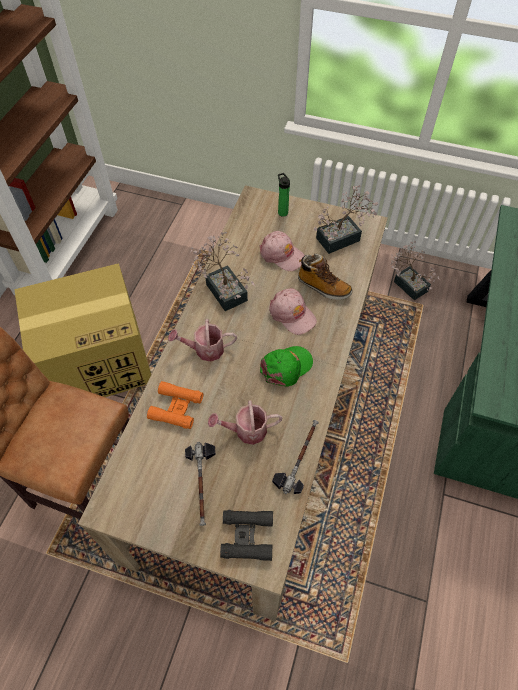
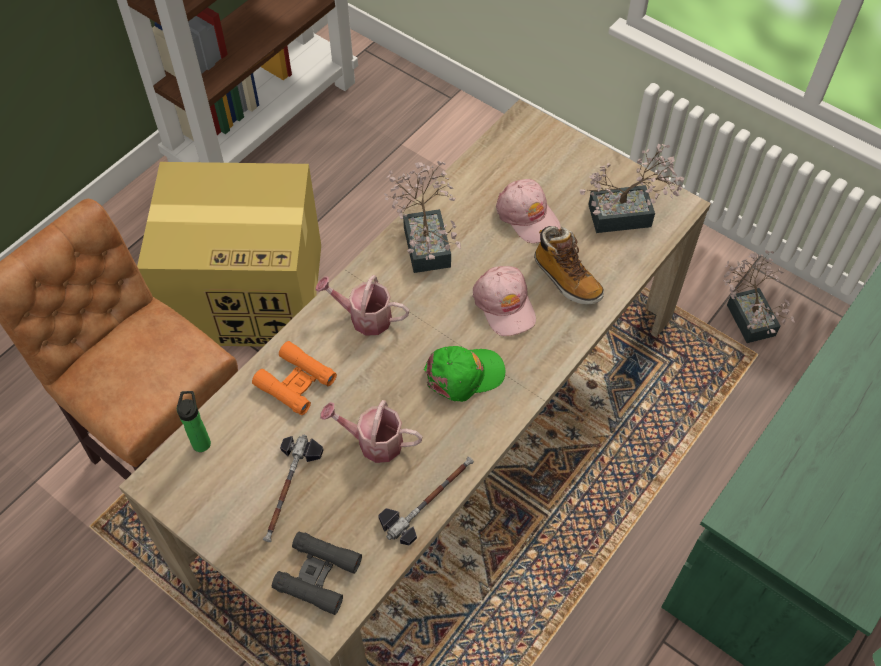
camera: 20 degrees right, 0 degrees up
(282, 212) = (556, 153): bottle -> bottle (201, 441)

